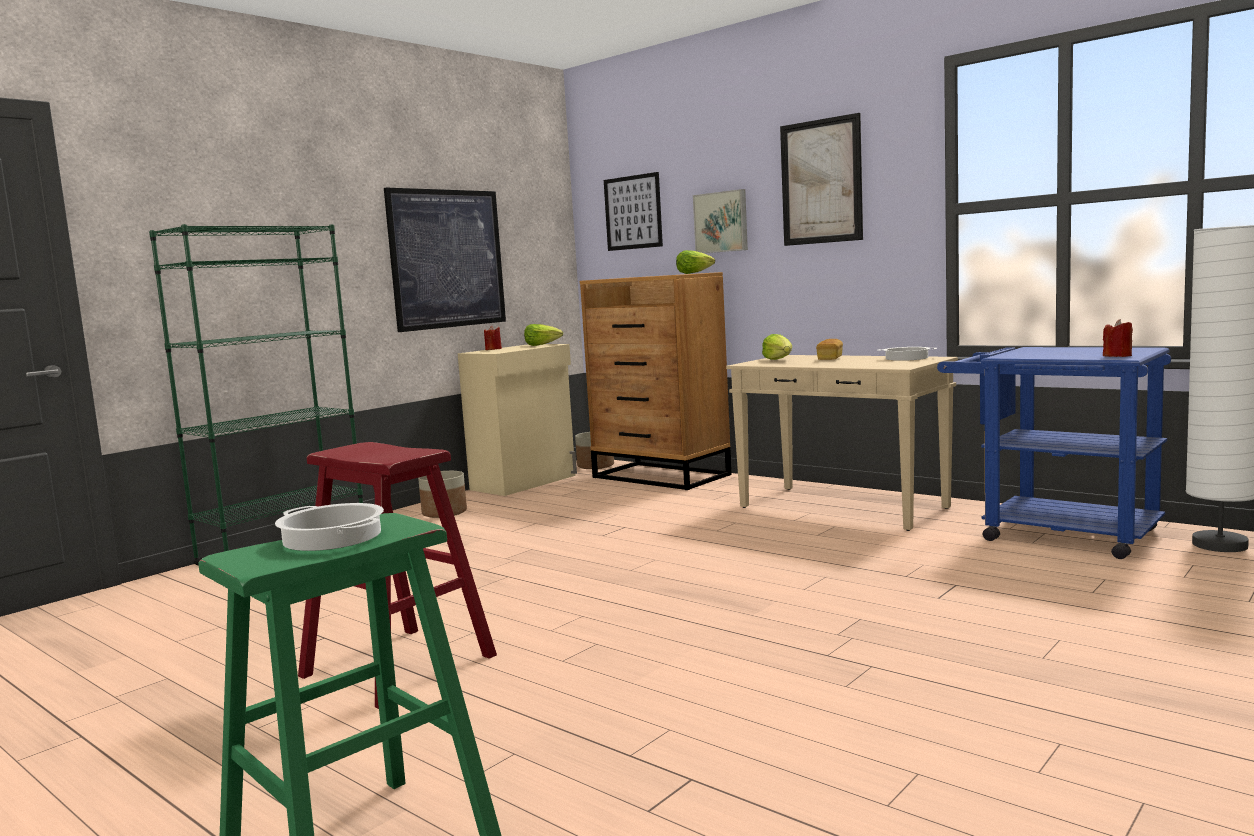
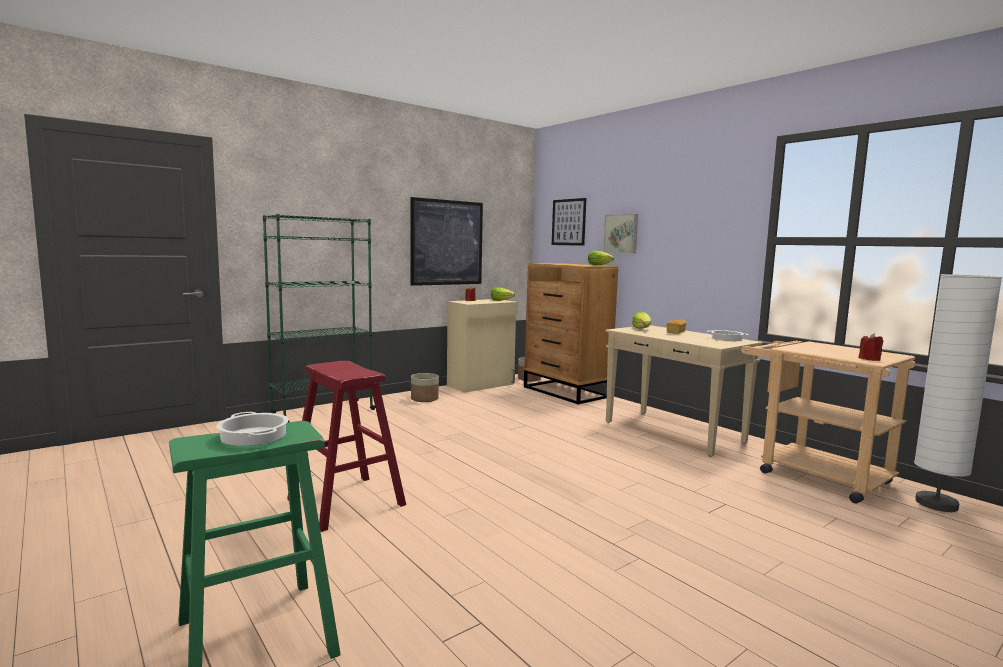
camera: 10 degrees right, 0 degrees up
(821, 182) = (687, 213): picture -> none
(1053, 533) = (812, 474): blue cart -> beige cart

